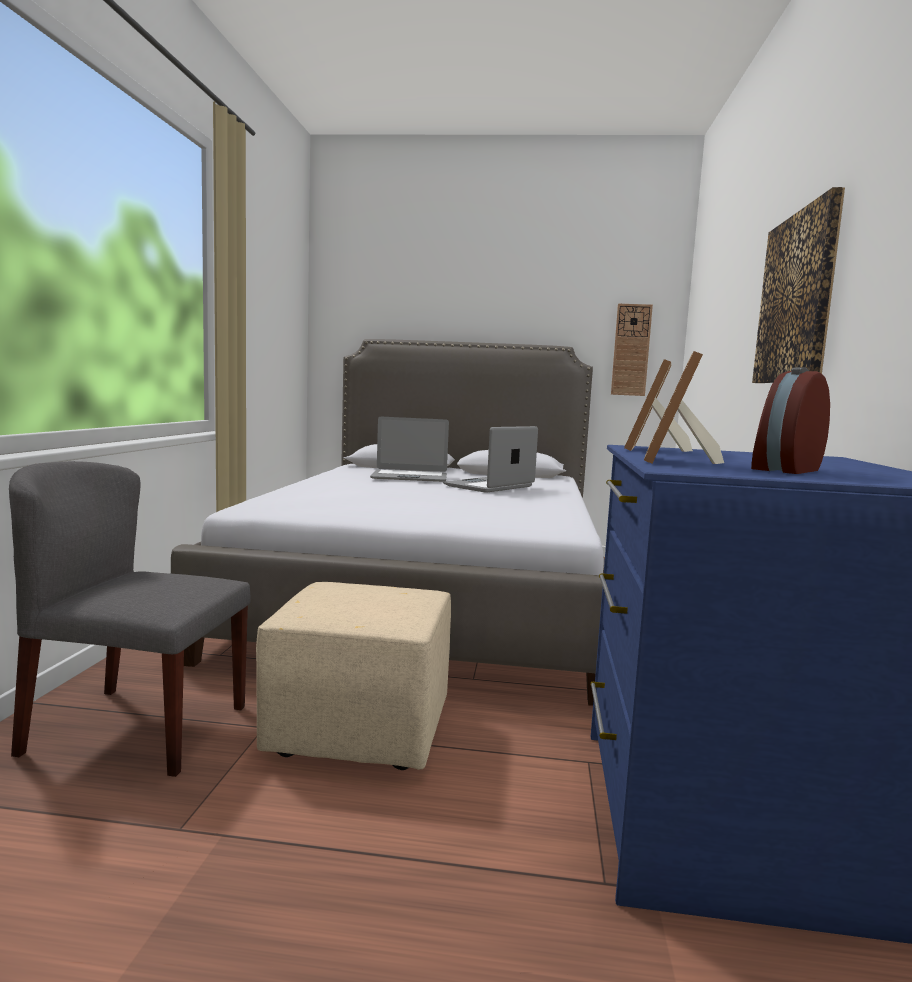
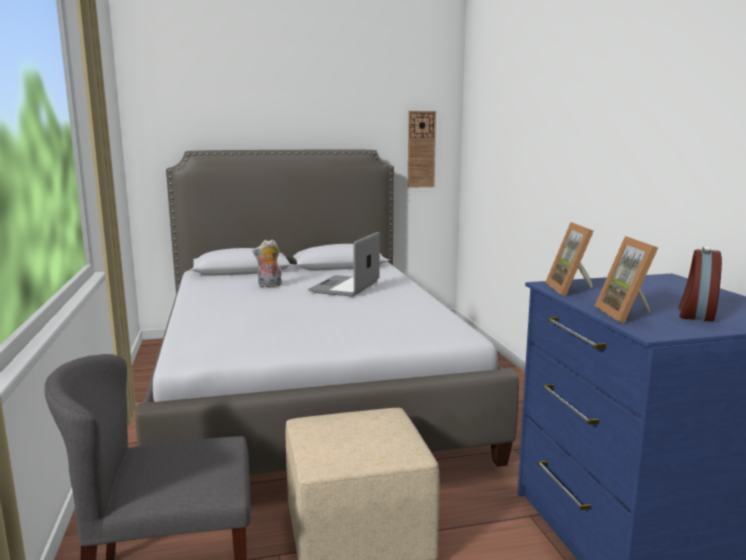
camera: 20 degrees left, 5 degrees up
(409, 477) = (269, 285): laptop -> plush toy
(797, 298) = (607, 143): picture -> none

